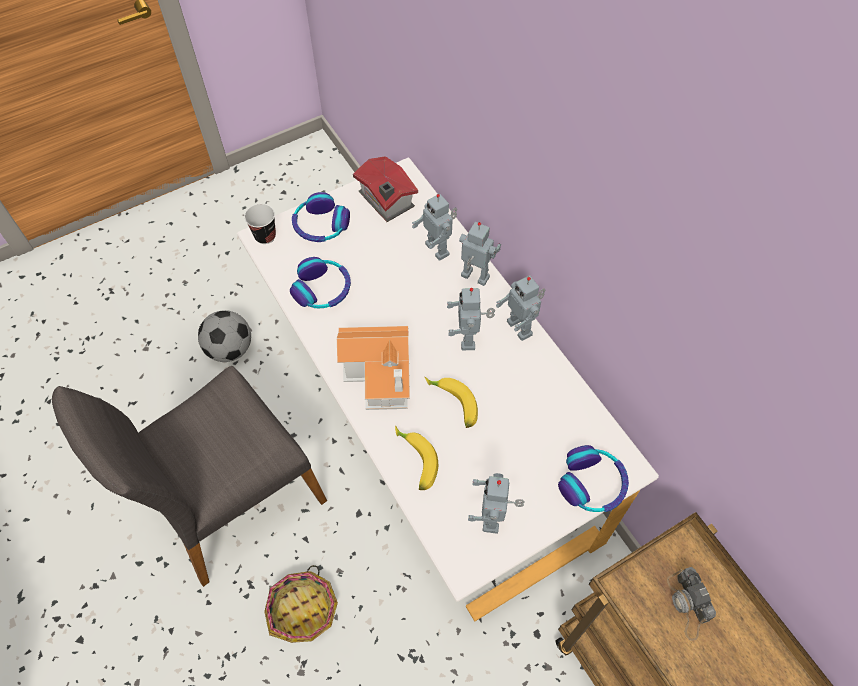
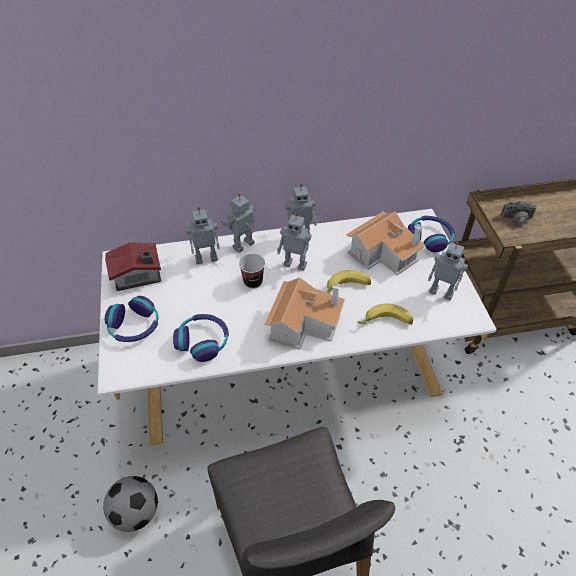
camera: 70 degrees left, 10 degrees down
(265, 236) = (119, 370): cup -> cup (253, 282)
(303, 610) = (407, 511): basket -> none
(533, 433) = (384, 253): none -> toy house

